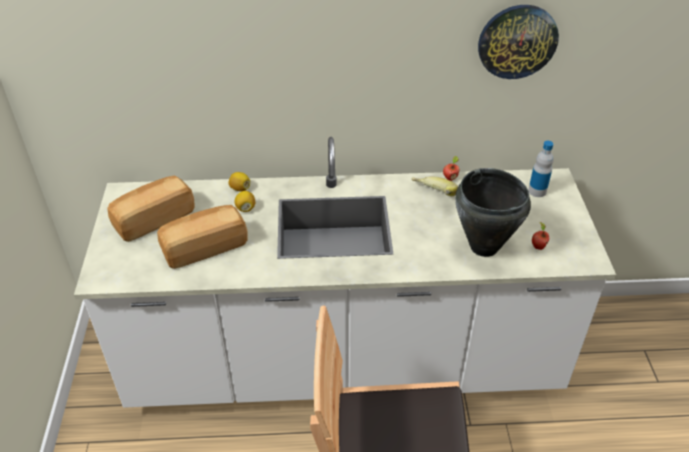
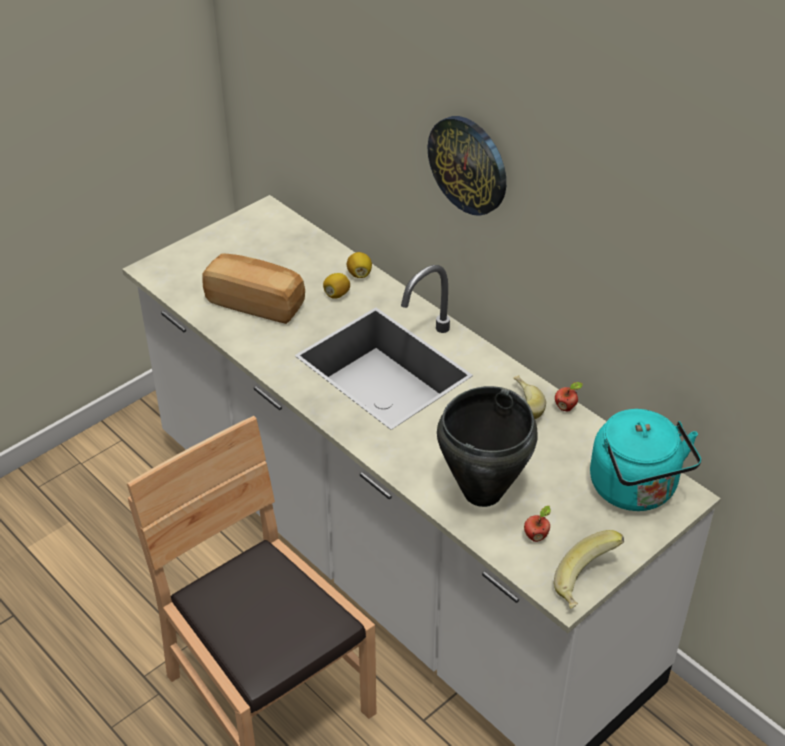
camera: 50 degrees right, 0 degrees up
(154, 219) = (256, 251): bread -> none
(517, 41) = (668, 270): wall clock -> wall clock (468, 164)
(537, 191) = (636, 490): bottle -> turquoise kettle
(590, 248) = (587, 584): none -> banana

